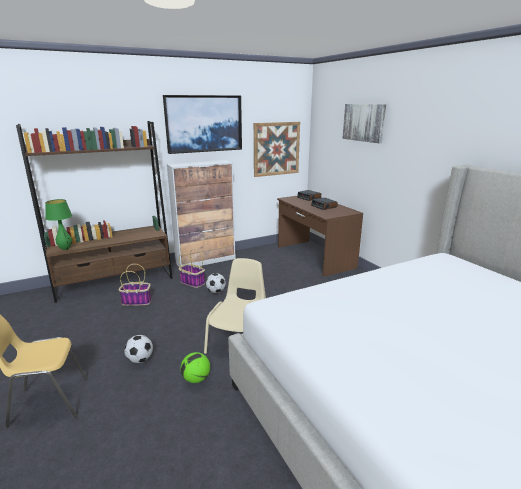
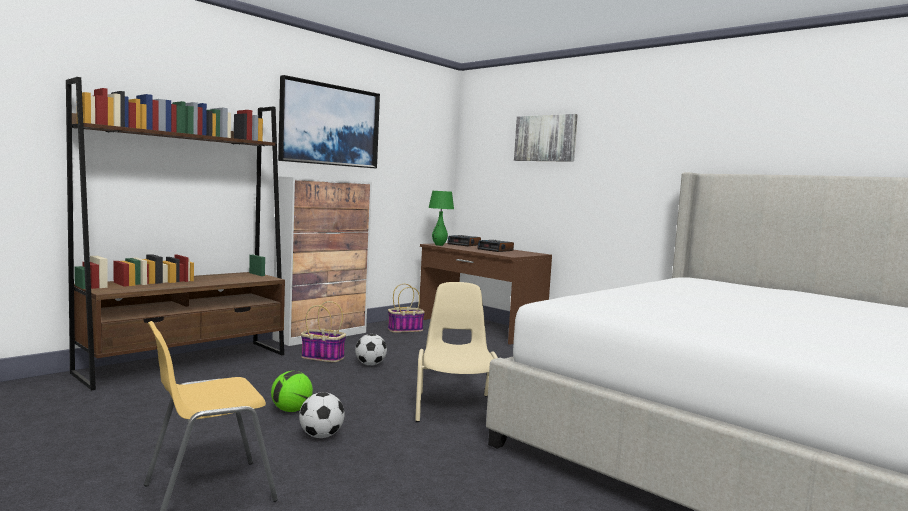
camera: 20 degrees left, 15 degrees down
(65, 248) = (124, 290): green table lamp -> green table lamp (439, 245)
(137, 301) = (249, 380): basket -> basket (405, 329)
(196, 379) = (429, 445): football -> football (291, 410)
(276, 149) = (417, 175): picture -> none

